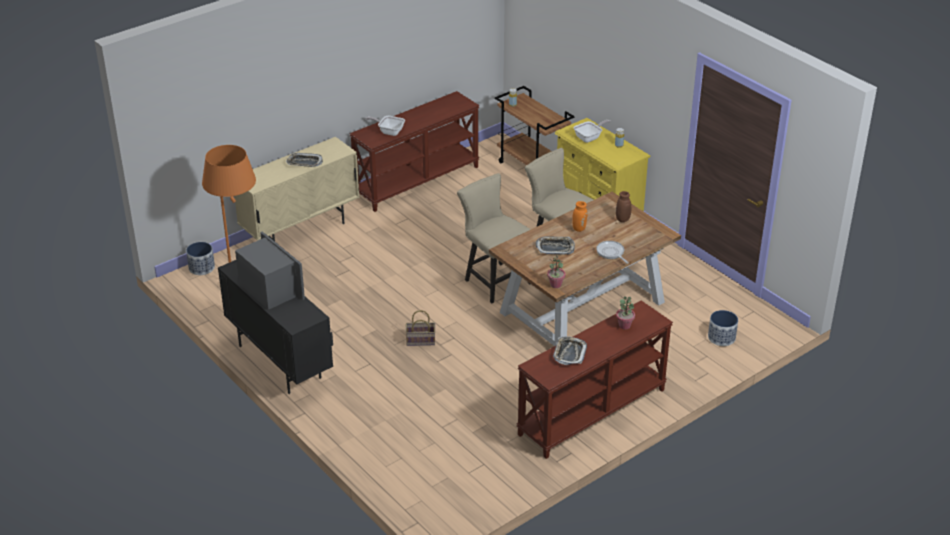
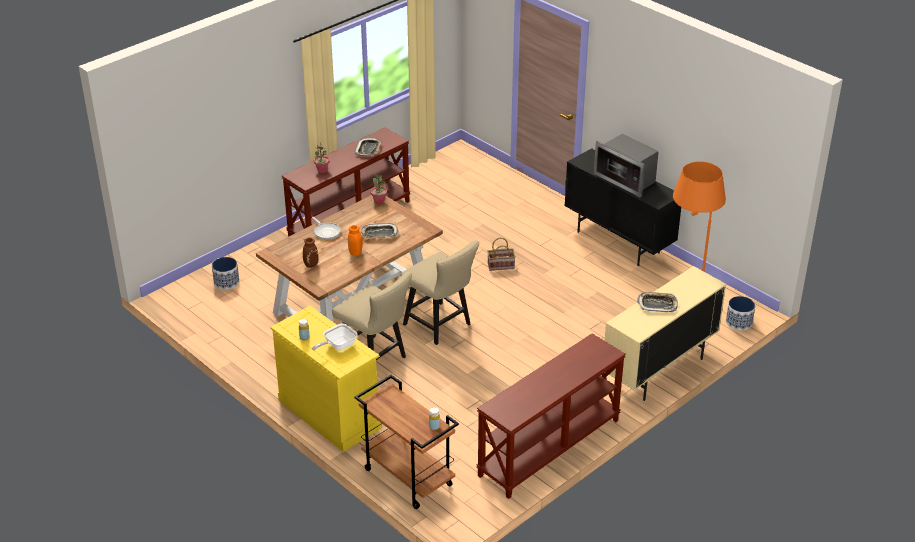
camera: 175 degrees right, 0 degrees up
(389, 131) = (579, 358): frying pan -> none

